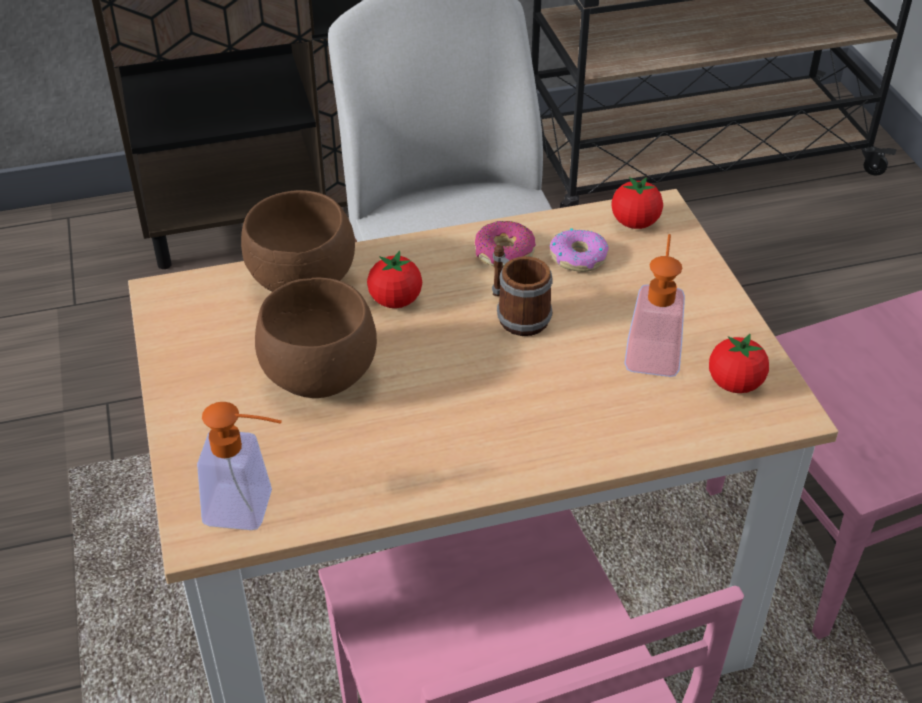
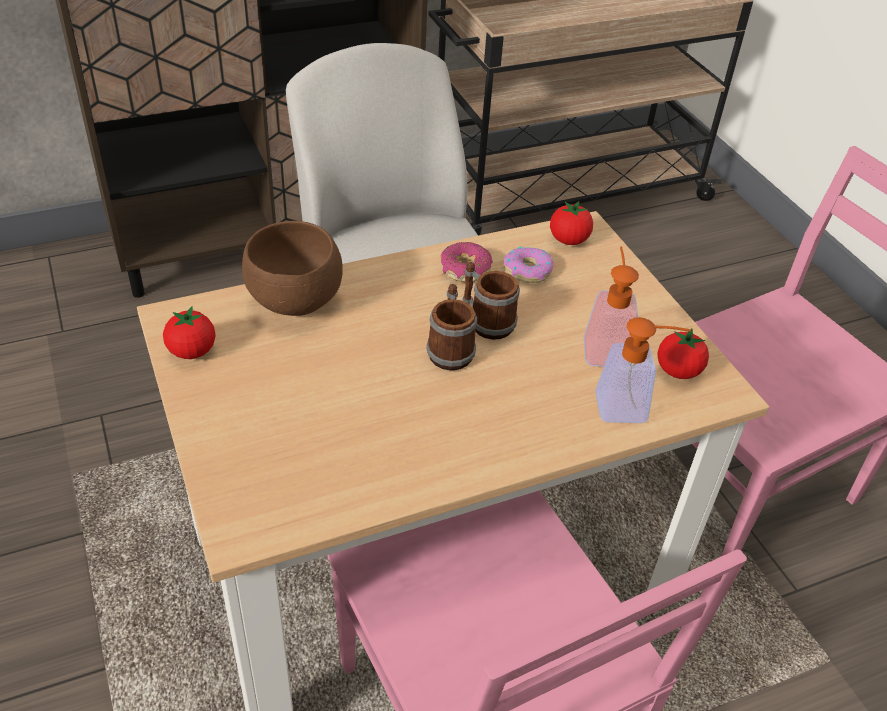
camera: 10 degrees left, 0 degrees up
(251, 509) = (282, 507): soap dispenser -> soap dispenser (631, 407)
(317, 378) = (321, 385): brown bowl -> none
(395, 300) = (379, 314): tomato -> tomato (192, 351)
(469, 344) = (450, 349): none -> mug

